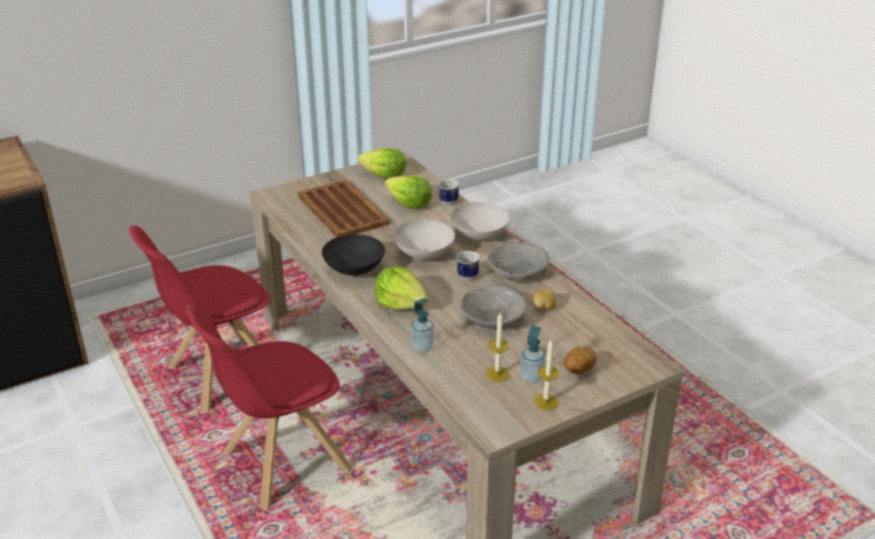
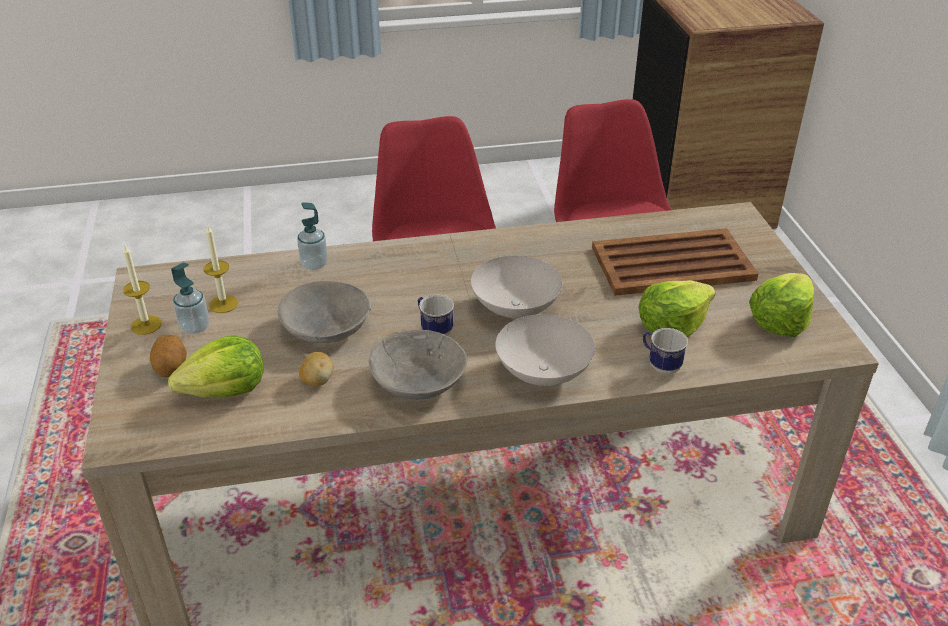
camera: 110 degrees right, 5 degrees up
(355, 270) = (506, 248): black bowl -> none
(401, 303) = (412, 267): lettuce -> lettuce (226, 390)

